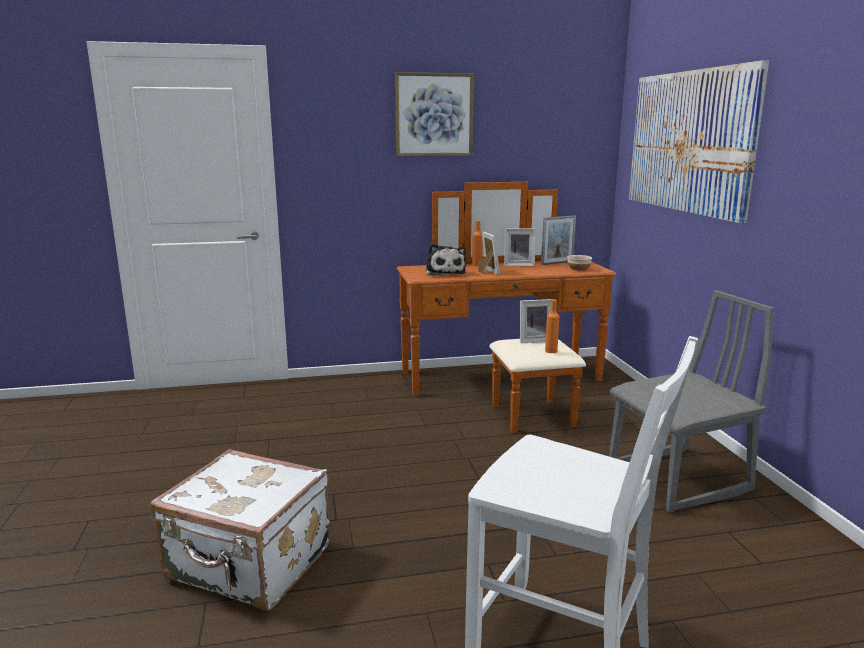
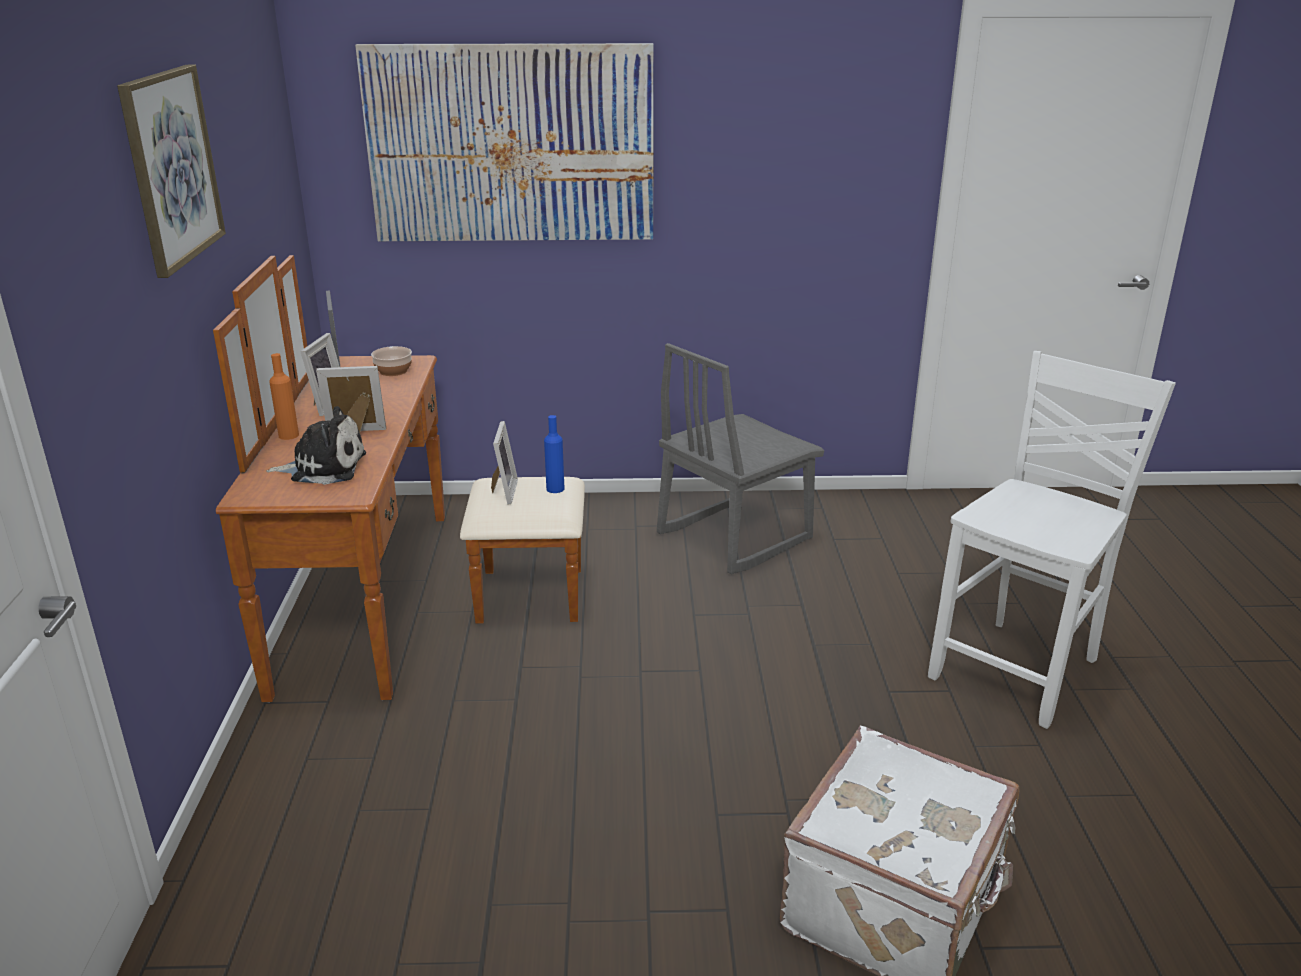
camera: 80 degrees left, 10 degrees up
(551, 351) = (555, 489): orange bottle -> blue bottle
(678, 479) = (733, 536): grey chair -> grey chair turned 120 degrees counterclockwise

